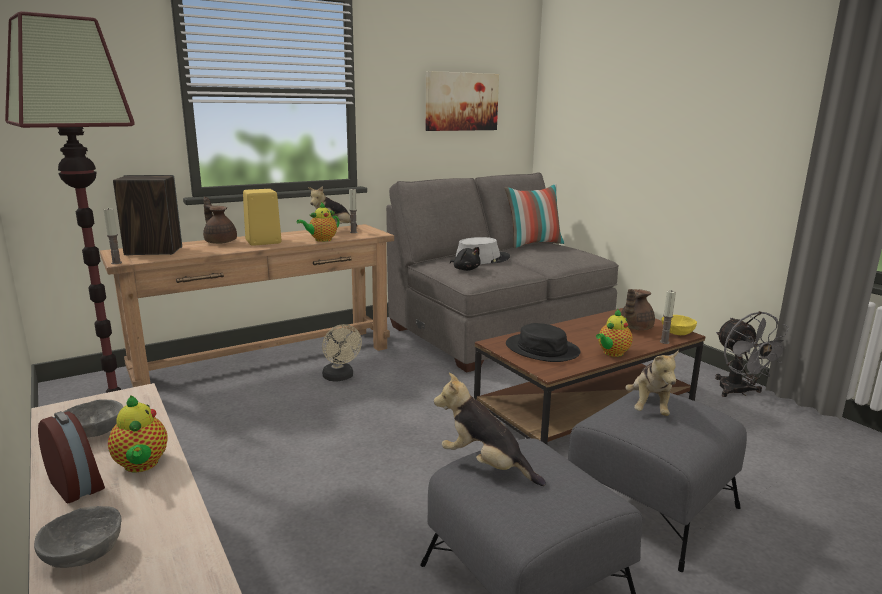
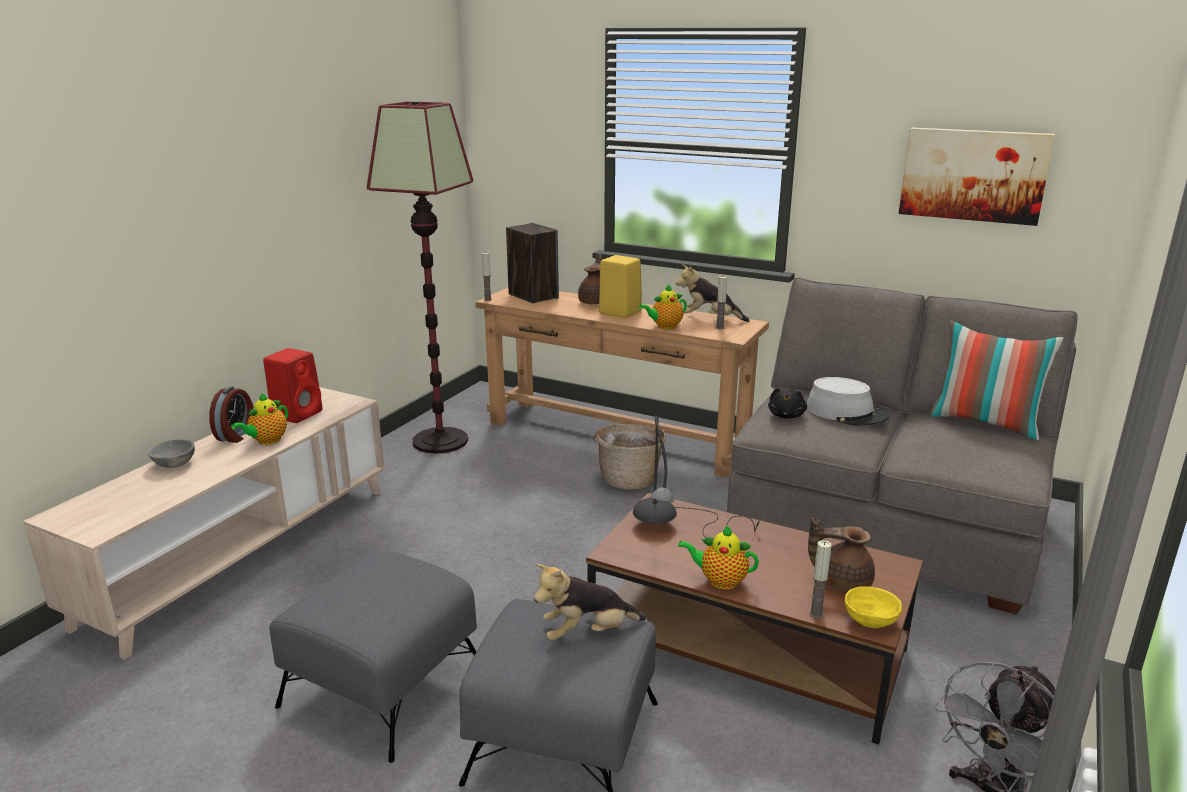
camera: 60 degrees right, 5 degrees up
(95, 432) = (297, 413): grey bowl -> red speaker
(321, 240) = (664, 326): teapot -> teapot turned 45 degrees counterclockwise
(340, 377) = (629, 479): beige fan -> basket
(485, 465) = (381, 564): plush toy -> none
(542, 349) = (674, 534): black hat -> grey table lamp

